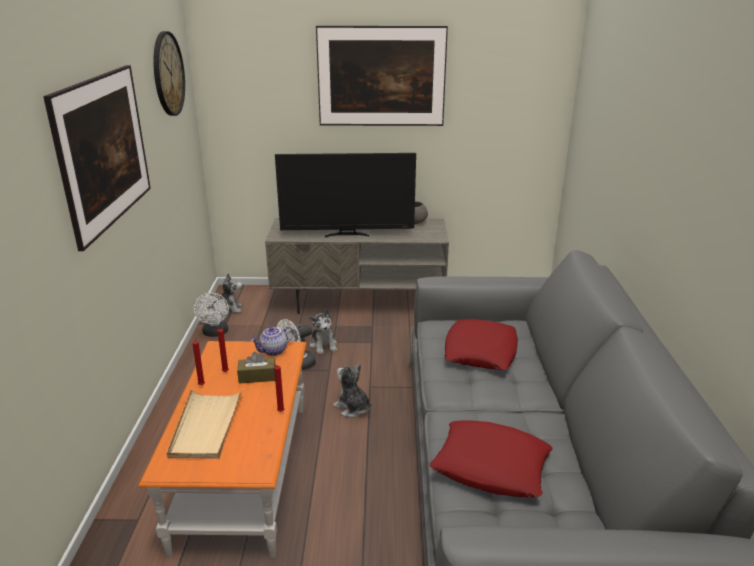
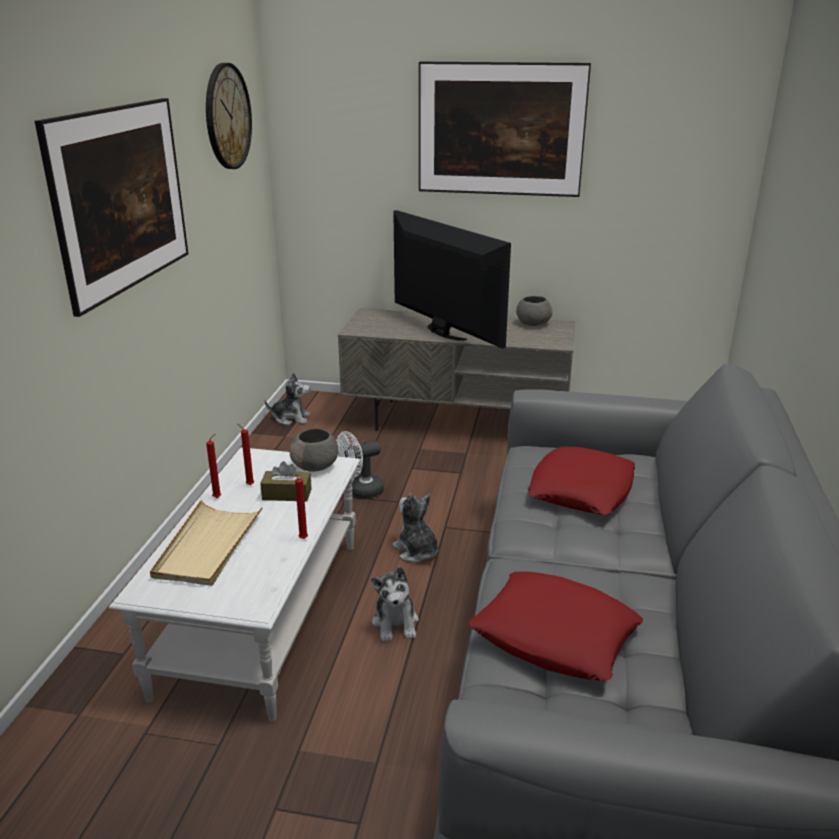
camera: 10 degrees right, 0 degrees up
(215, 333) = (269, 445): white fan -> none
(244, 473) = (262, 614): orange coffee table -> white coffee table
(273, 351) = (316, 466): teapot -> grey bowl
(323, 345) = (398, 471): plush toy -> plush toy (395, 622)
(347, 234) = (443, 333): television -> television turned 135 degrees counterclockwise

